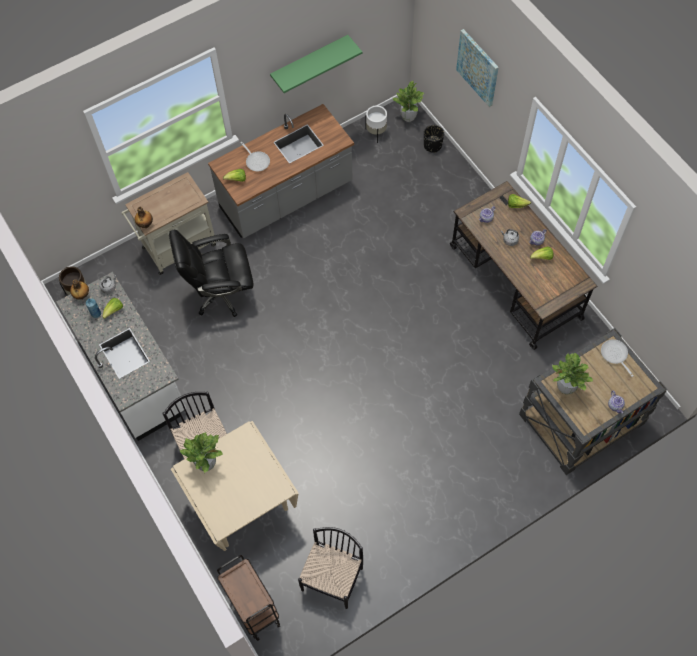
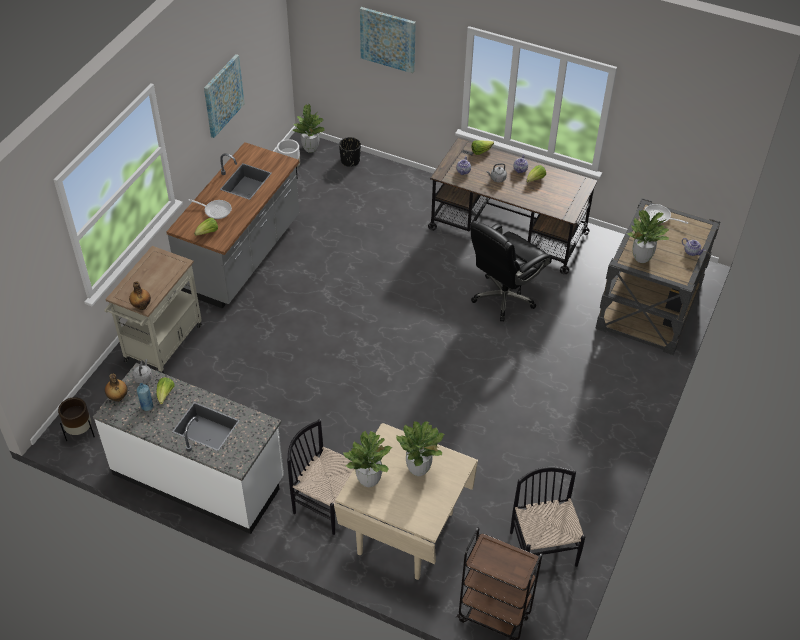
camera: 35 degrees left, 15 degrees down
(222, 293) = (240, 363): black office chair -> black office chair (505, 296)
(248, 476) = (418, 469): none -> potted plant
(309, 61) = (223, 95): green shelf -> picture

